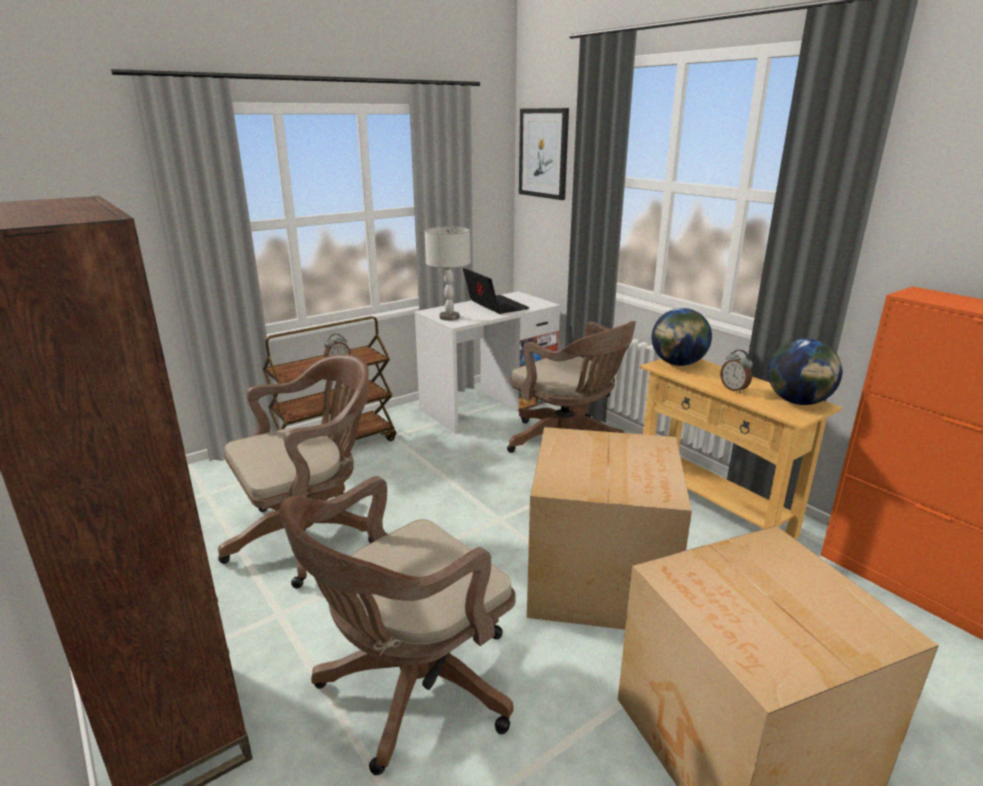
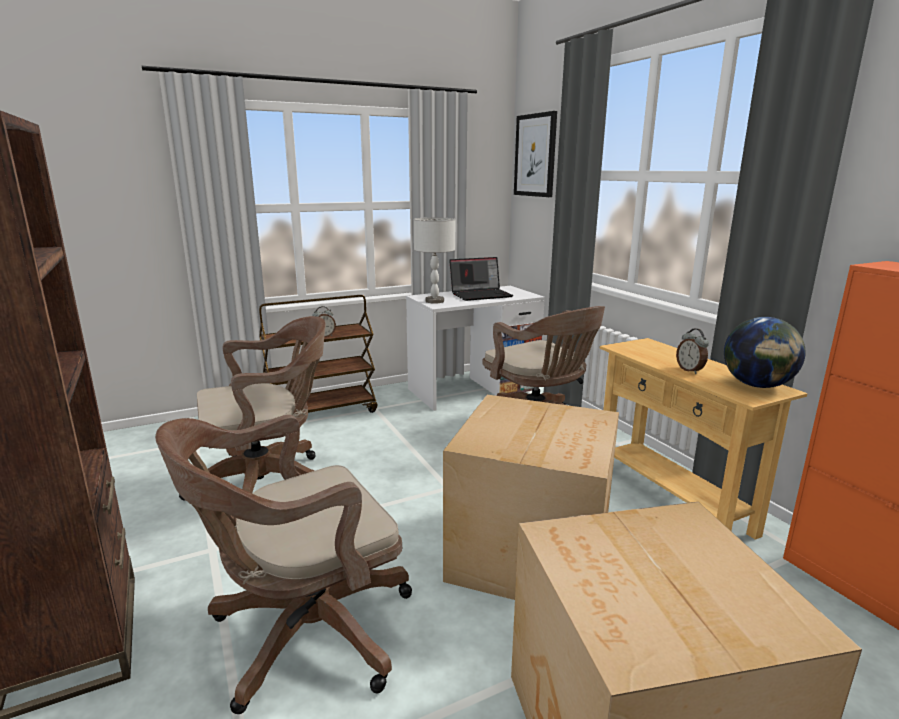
camera: 10 degrees right, 5 degrees down
(494, 306) = (481, 295): laptop -> laptop turned 90 degrees clockwise
(677, 364) = (639, 346): globe -> none

